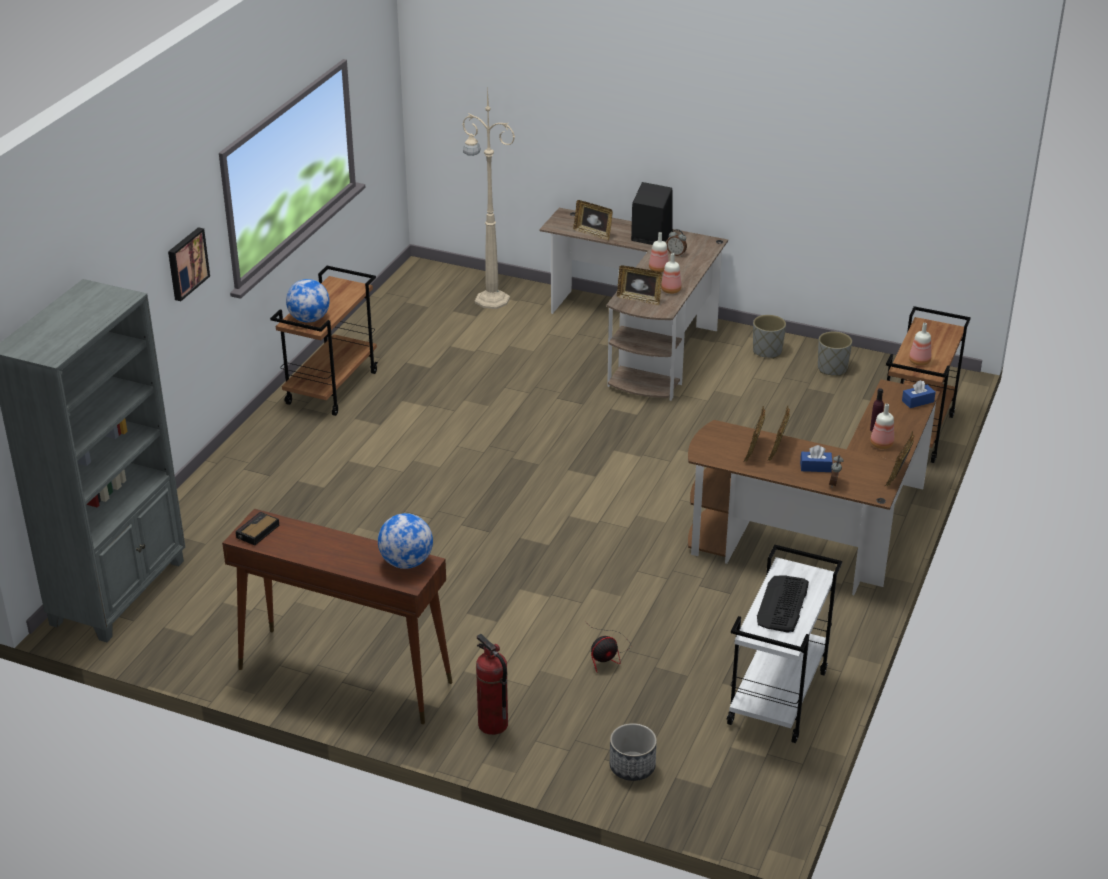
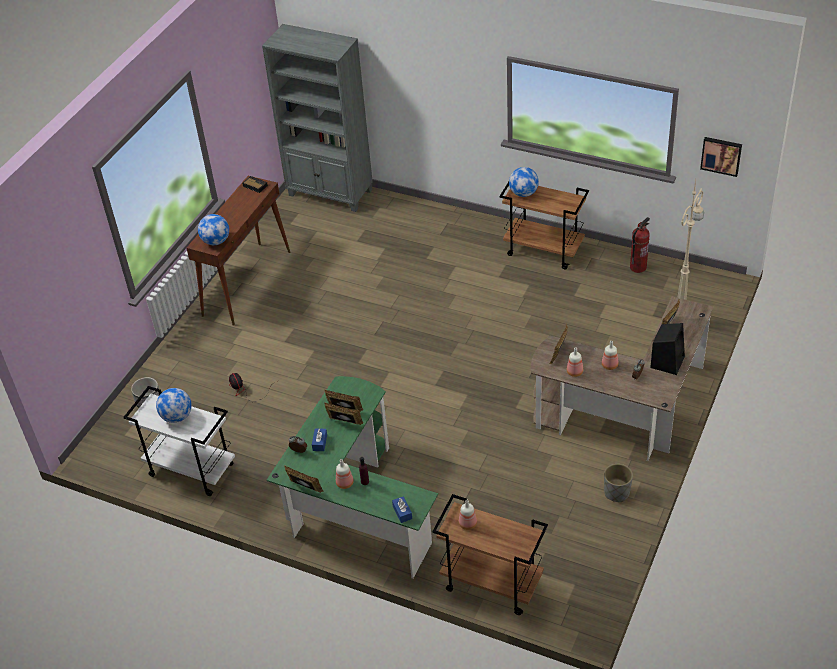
camera: 95 degrees right, 10 degrees up
(186, 263) = (459, 93): picture -> picture (721, 155)
(493, 724) = (195, 343): fire extinguisher -> fire extinguisher (638, 267)
(782, 604) = (177, 417): keyboard -> globe
(821, 538) = (353, 507): brown desk -> green desk
(832, 369) = (591, 536): grey planter -> none

